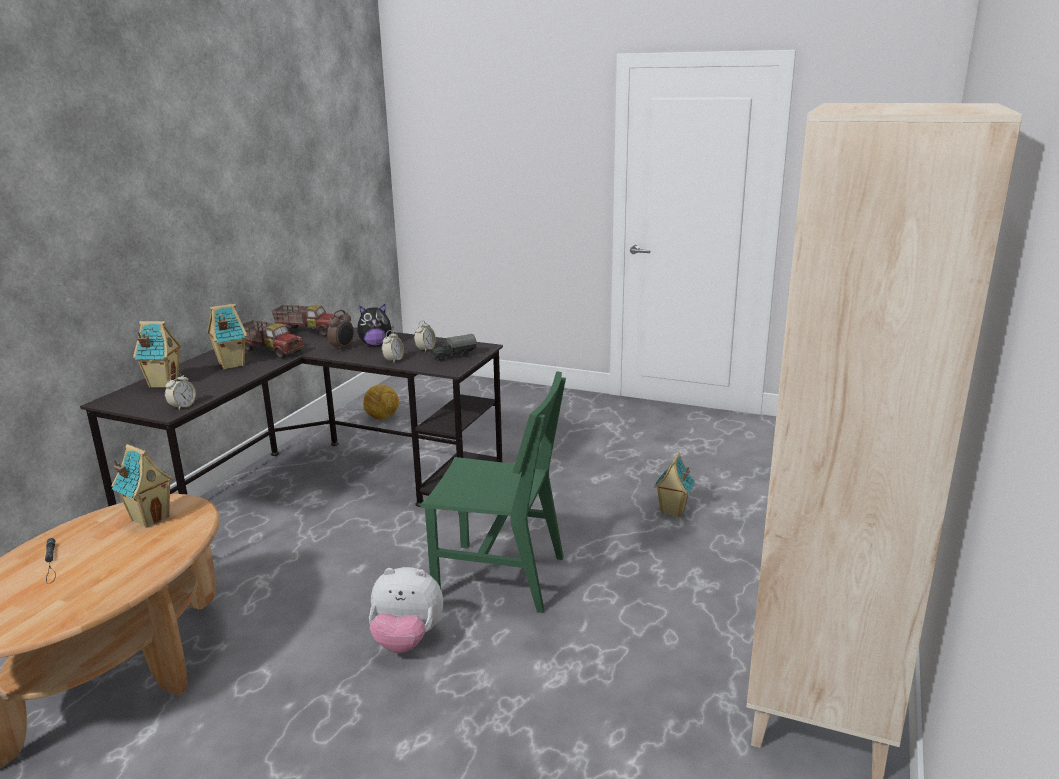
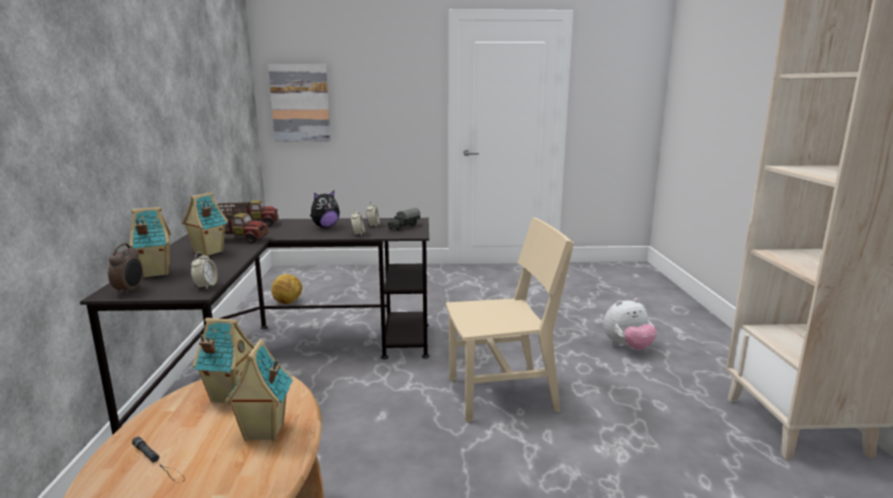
camera: 25 degrees left, 5 degrees down
(342, 348) = (299, 231): alarm clock -> alarm clock (130, 291)
(407, 640) = (481, 459): plush toy -> plush toy (627, 347)
(437, 174) = (300, 103): none -> picture
(500, 577) = (502, 394): green chair -> beige chair
(672, 511) = (570, 326): toy house -> toy house (263, 432)

